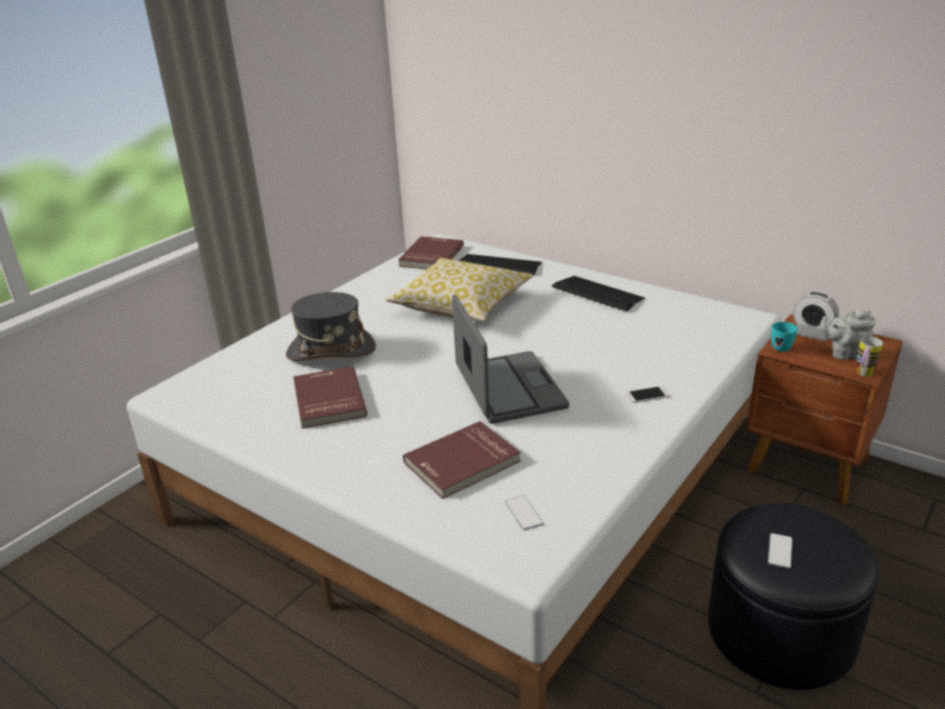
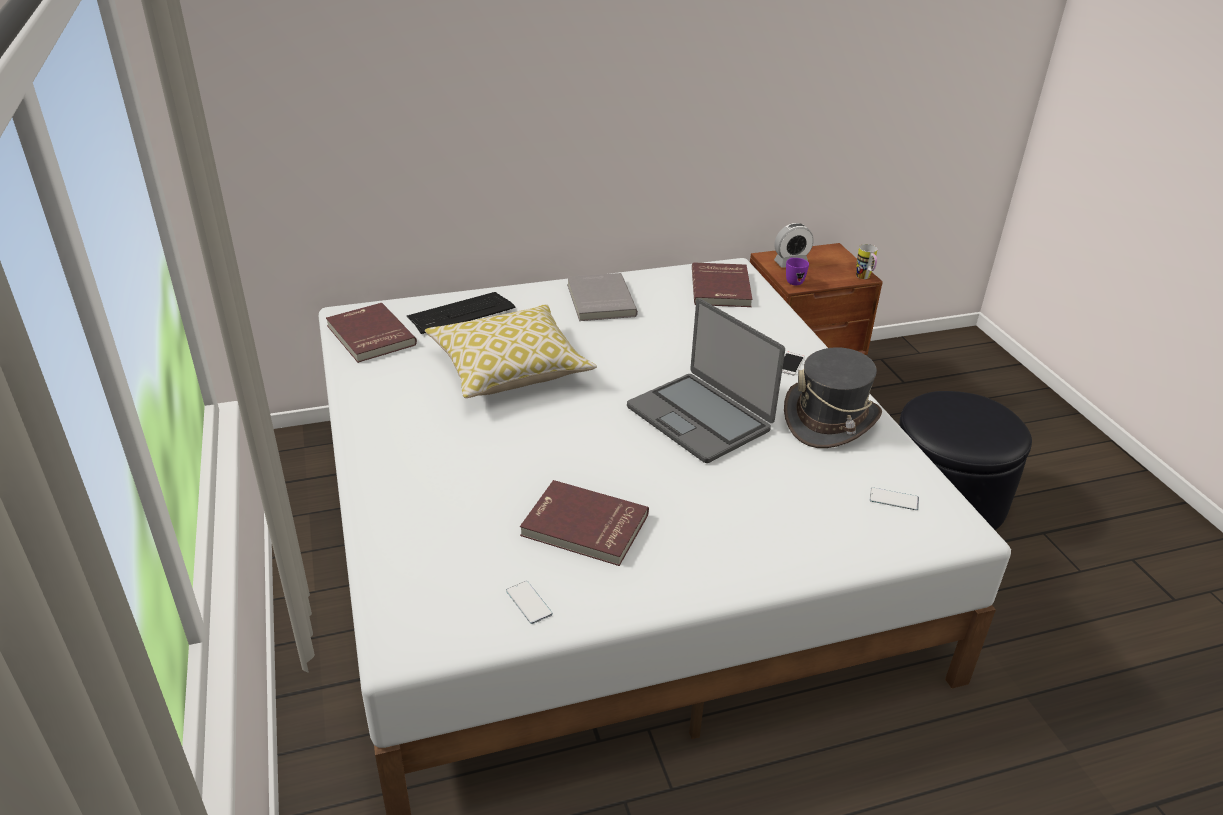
camera: 55 degrees left, 5 degrees up
(331, 351) = (481, 483): grey hat -> grey hat (830, 420)
(463, 463) = (791, 495): red book -> red book (722, 288)
(508, 389) = (700, 418): laptop -> laptop turned 150 degrees counterclockwise
(597, 294) = (599, 300): keyboard -> grey book
(780, 551) = (968, 429): phone -> phone (529, 602)
(783, 346) = (793, 281): turquoise mug -> purple mug
(844, 354) = (831, 268): grey teapot -> none

